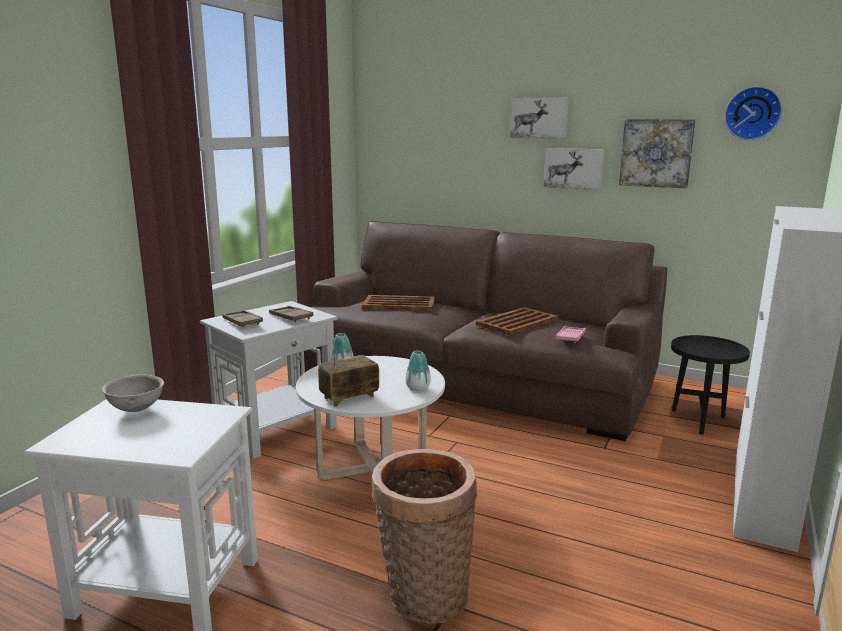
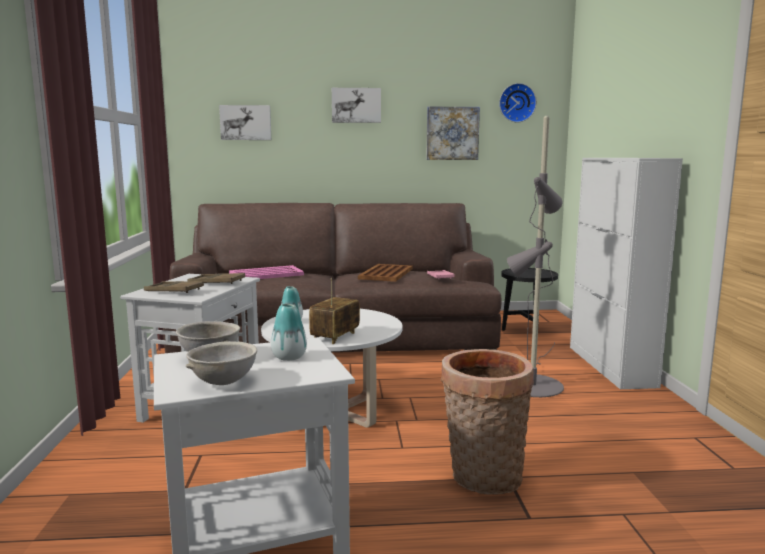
camera: 30 degrees left, 5 degrees down
(96, 441) = (222, 382): none -> grey bowl
(400, 304) = (267, 274): brown tray -> pink tray
(418, 388) = (380, 322): vase -> vase (289, 357)
(574, 168) = (388, 147): picture -> picture (245, 122)
(628, 491) = (534, 381): none -> grey floor lamp

